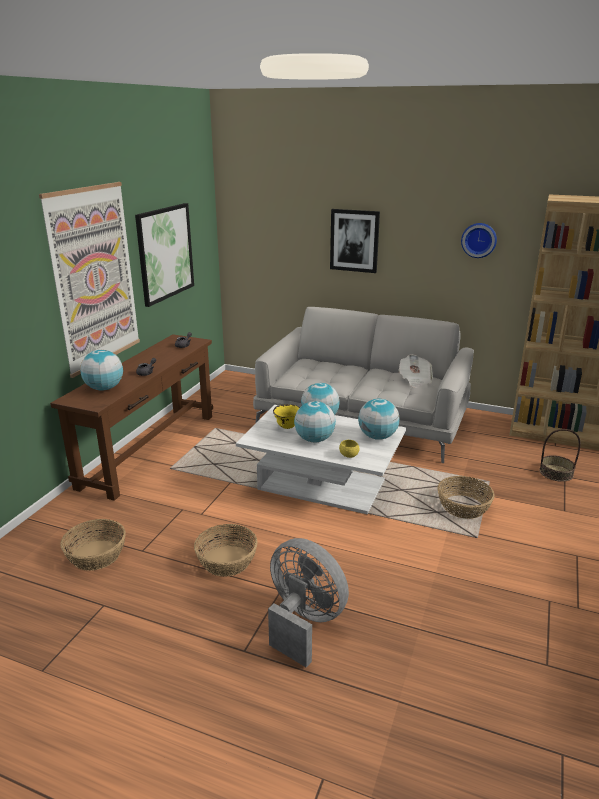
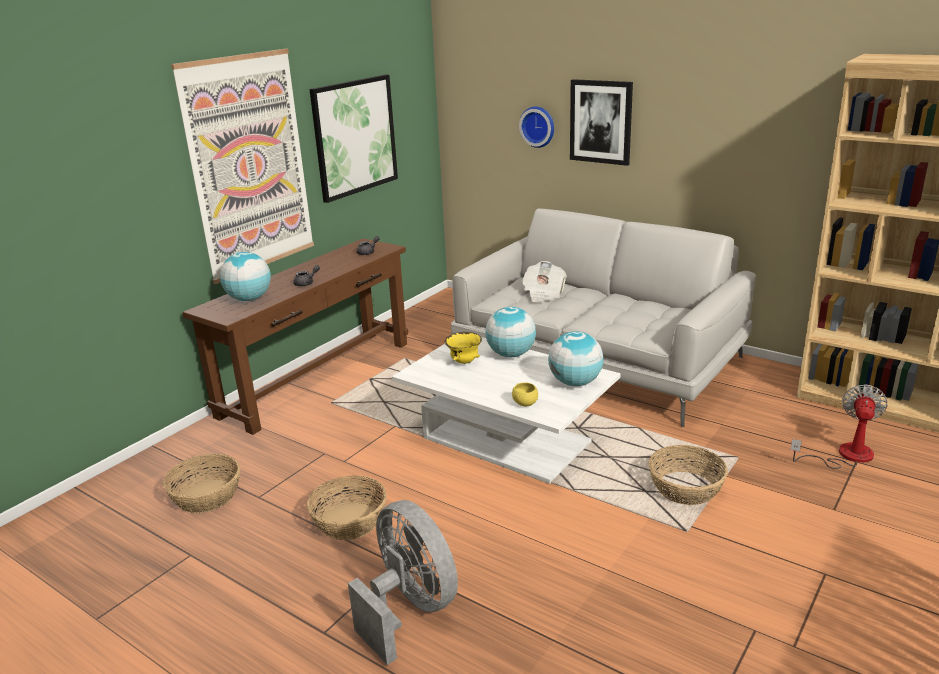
camera: 15 degrees right, 0 degrees up
(314, 440) = (491, 380): globe -> none
(415, 380) = (660, 312): newspaper -> newspaper (543, 294)
(479, 240) = (765, 120): wall clock -> wall clock (538, 126)
(556, 473) = (845, 455): basket -> fan

